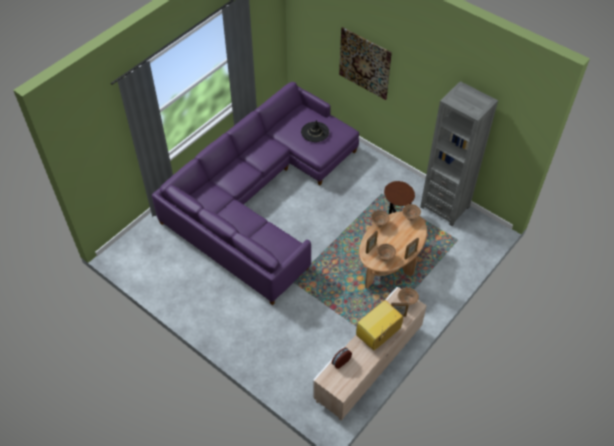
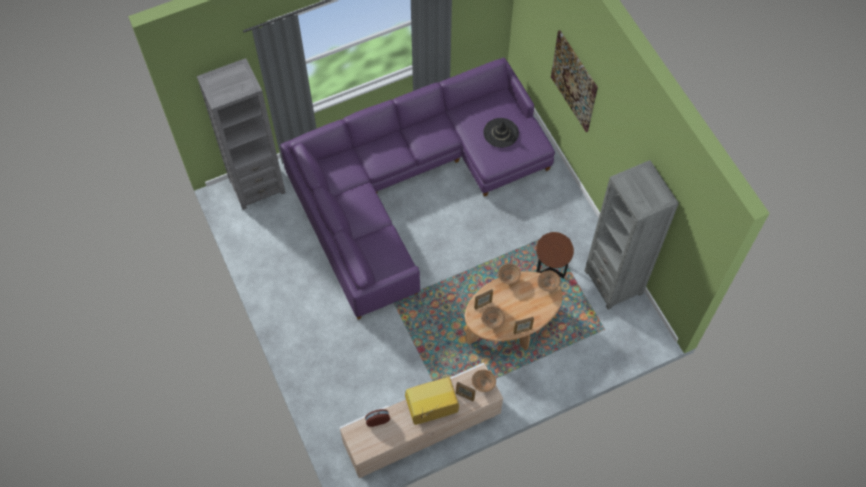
camera: 25 degrees right, 10 degrees up
(139, 240) = (257, 186): none -> grey bookcase

